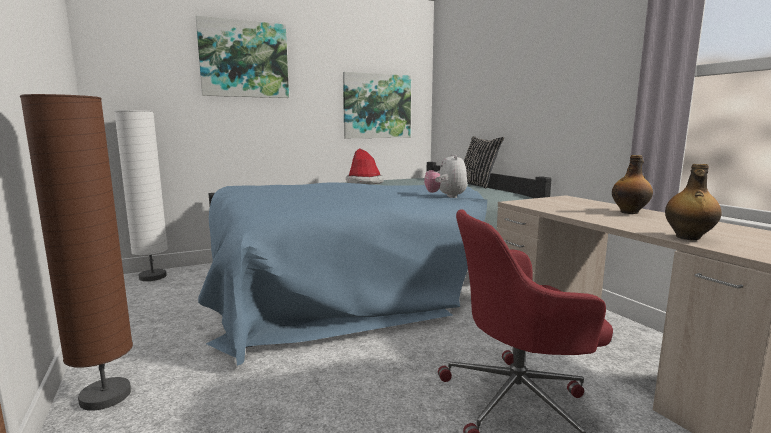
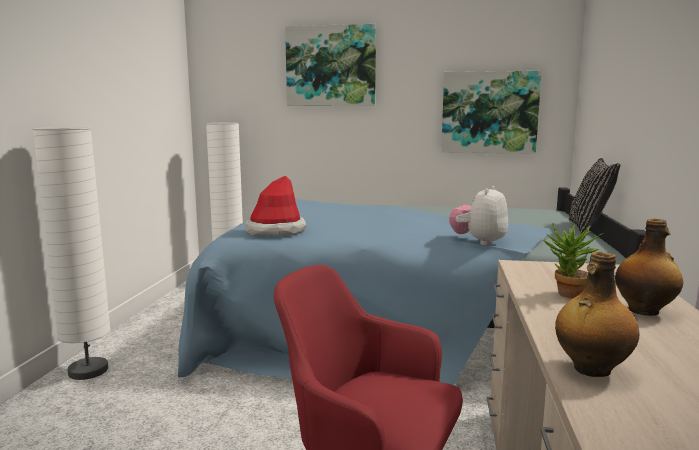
camera: 35 degrees right, 0 degrees up
(105, 396) = (88, 371): brown floor lamp -> white floor lamp
(364, 183) = (442, 209): hat -> hat (275, 231)
(582, 211) = (567, 295): none -> potted plant

